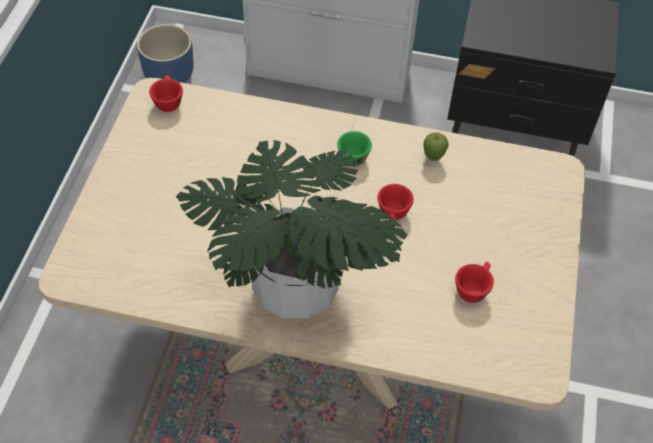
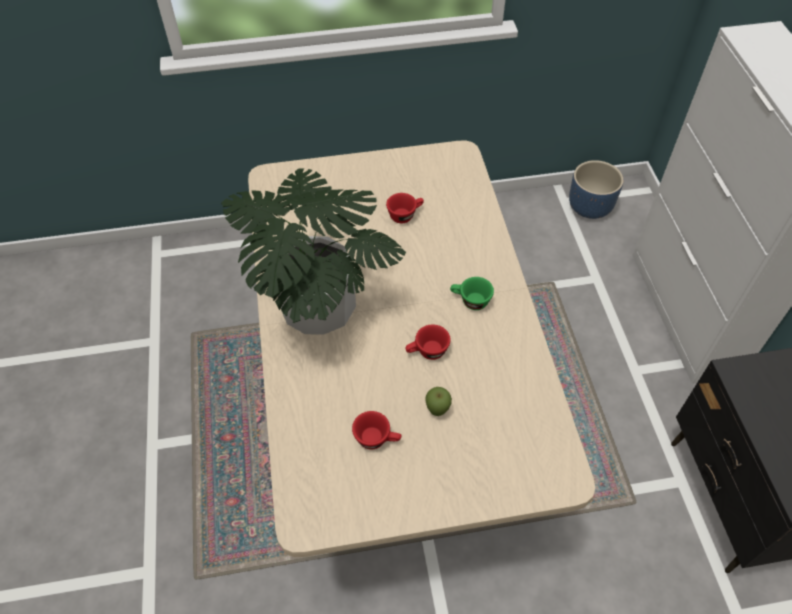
camera: 70 degrees right, 0 degrees up
(167, 101) = (459, 164): red cup -> red cup (405, 215)
(433, 158) = (512, 362): apple -> apple (437, 411)

